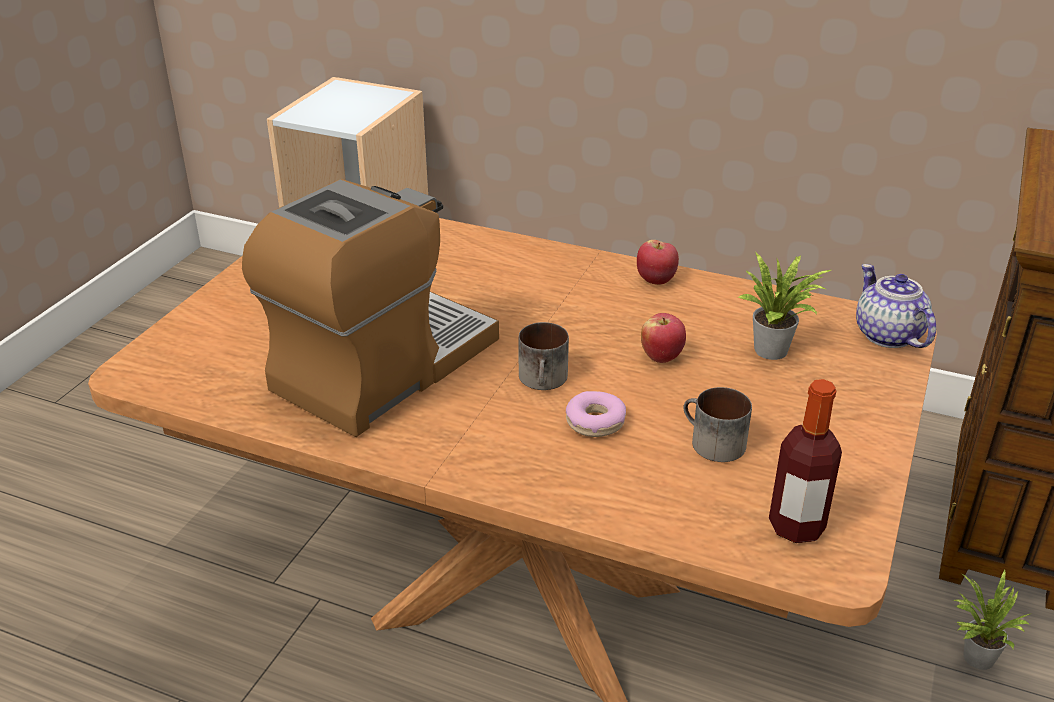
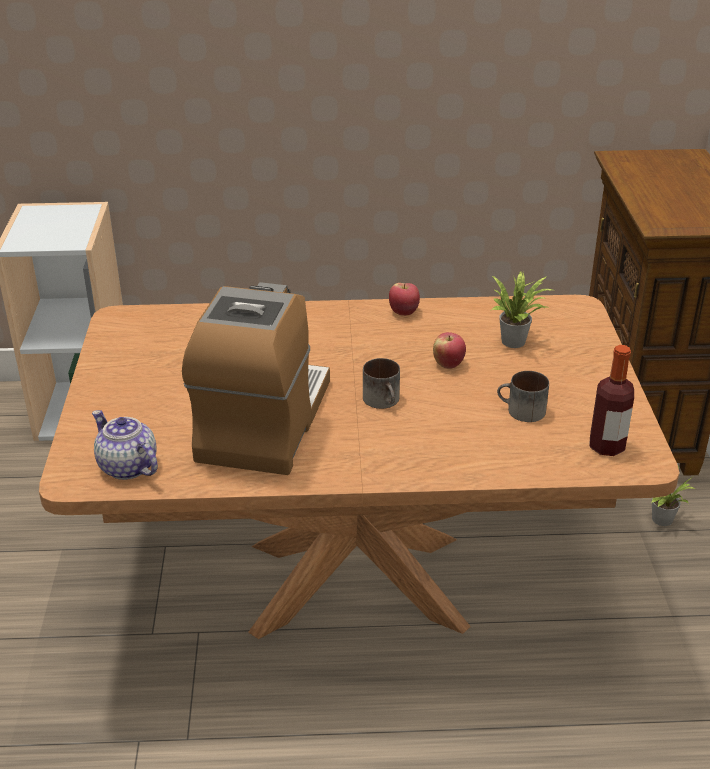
camera: 25 degrees left, 0 degrees up
(595, 422) = (440, 419): donut -> none
(887, 335) = (575, 313): teapot -> teapot (127, 467)

